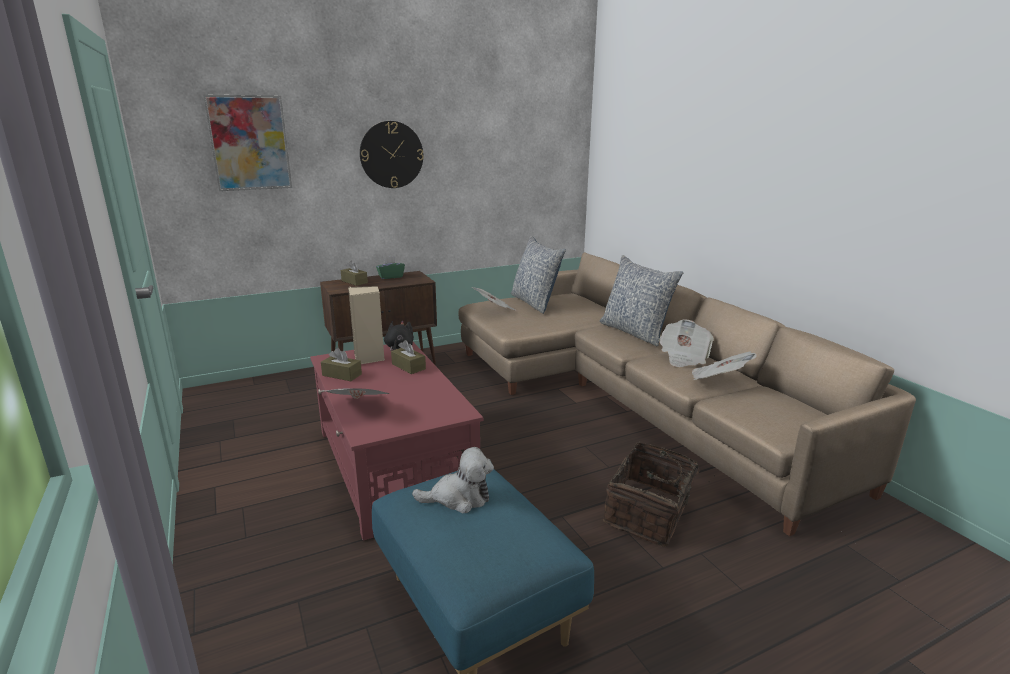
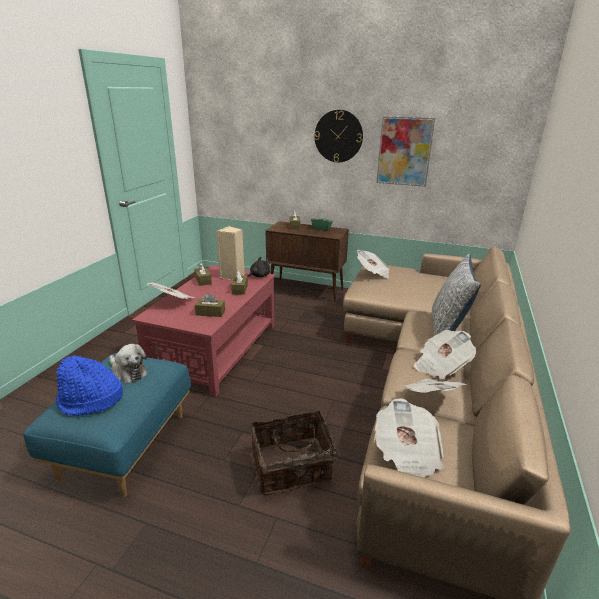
camera: 45 degrees right, 5 degrees up
(249, 143) = (247, 122): picture -> picture (404, 151)
(432, 399) = (210, 313): none -> brown tissue box
(483, 543) = (90, 400): none -> blue hat
(535, 303) = (415, 278): pillow -> none
(777, 419) = (406, 455): none -> newspaper

